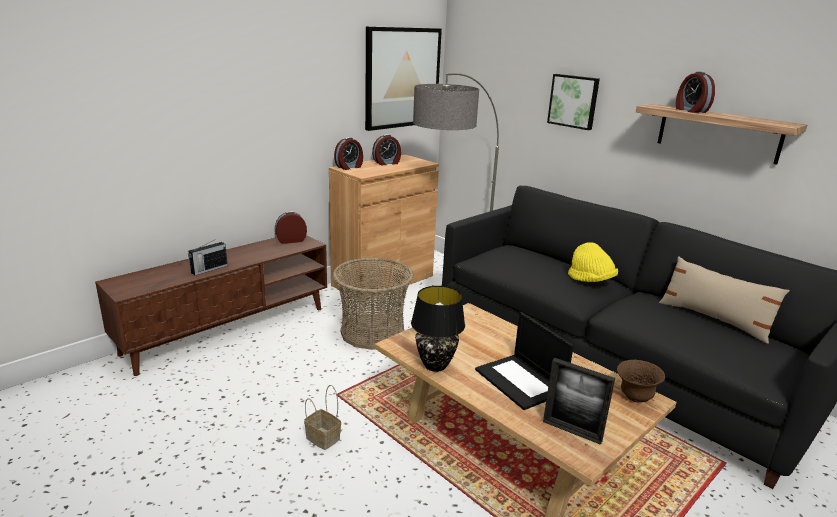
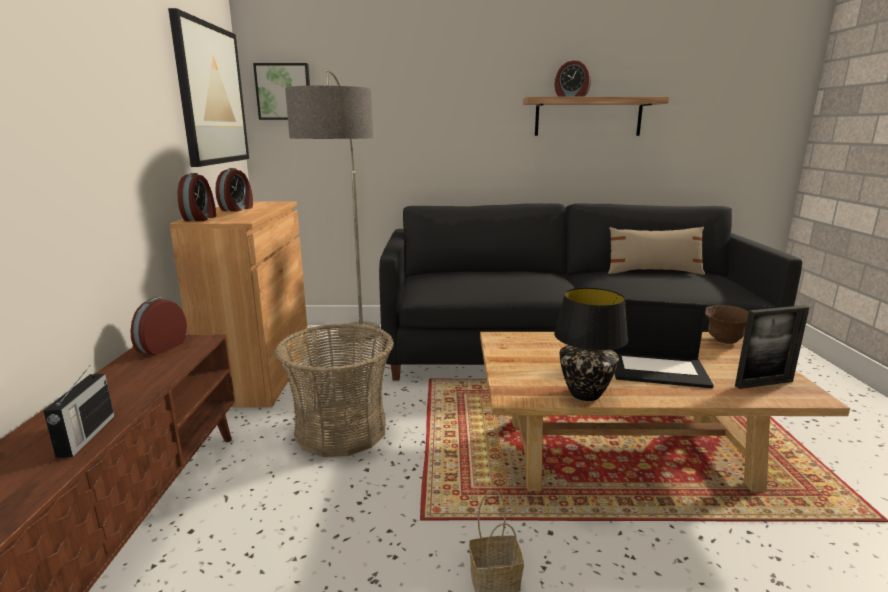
camera: 45 degrees left, 5 degrees down
(574, 101) = (437, 107): picture -> picture (284, 92)
(591, 281) = (545, 274): yellow hat -> none

